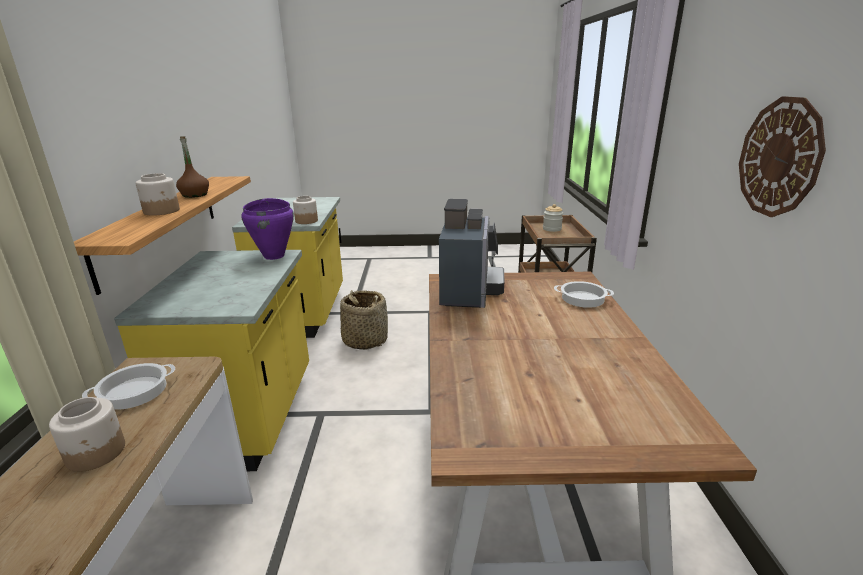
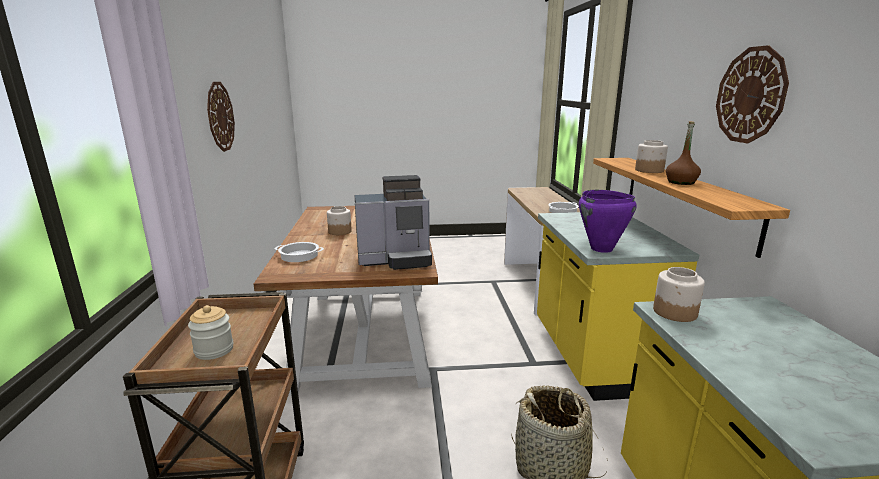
camera: 175 degrees right, 5 degrees down
(96, 453) = (543, 201): jar -> jar (339, 232)
(168, 108) = (750, 95): none -> wall clock
(470, 291) = (396, 259): coffee machine -> coffee machine turned 105 degrees counterclockwise

